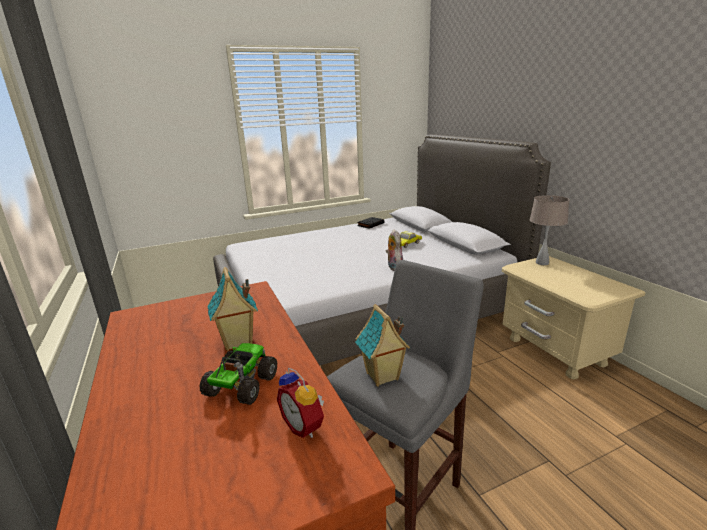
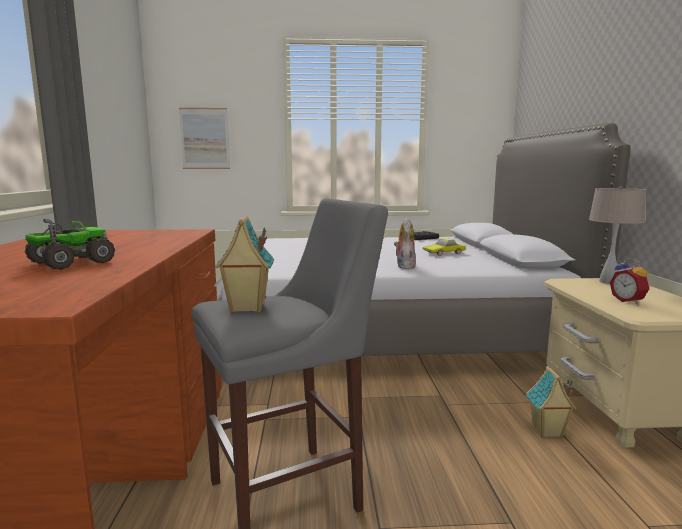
camera: 20 degrees right, 10 degrees down
(157, 153) = (205, 138): none -> picture
(237, 342) = (118, 248): toy house -> toy house (547, 432)
(305, 426) = (72, 283): alarm clock -> alarm clock (628, 301)

